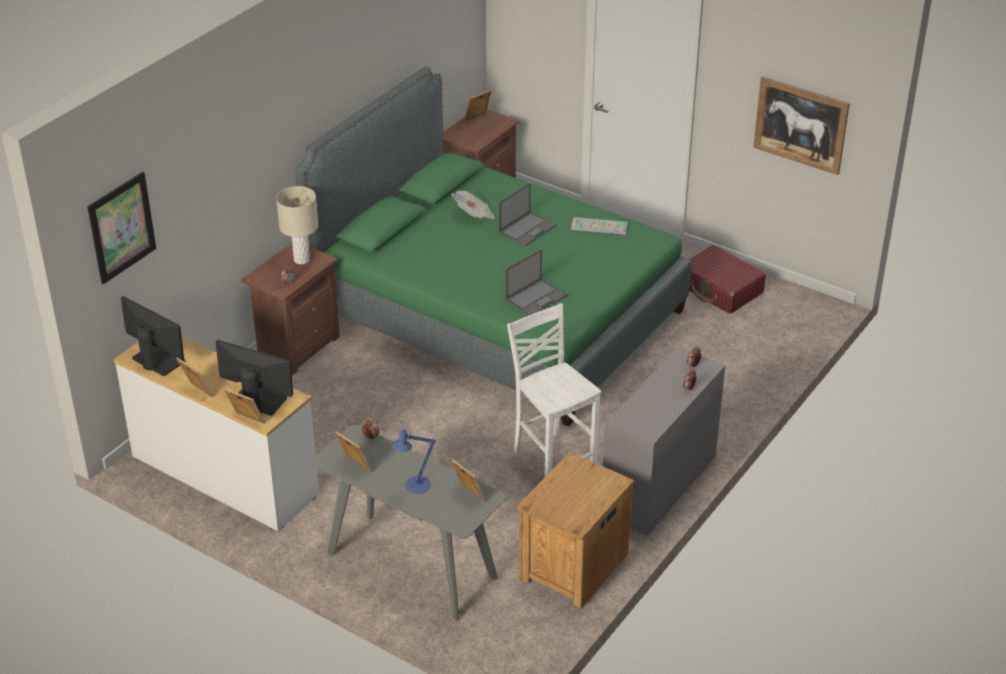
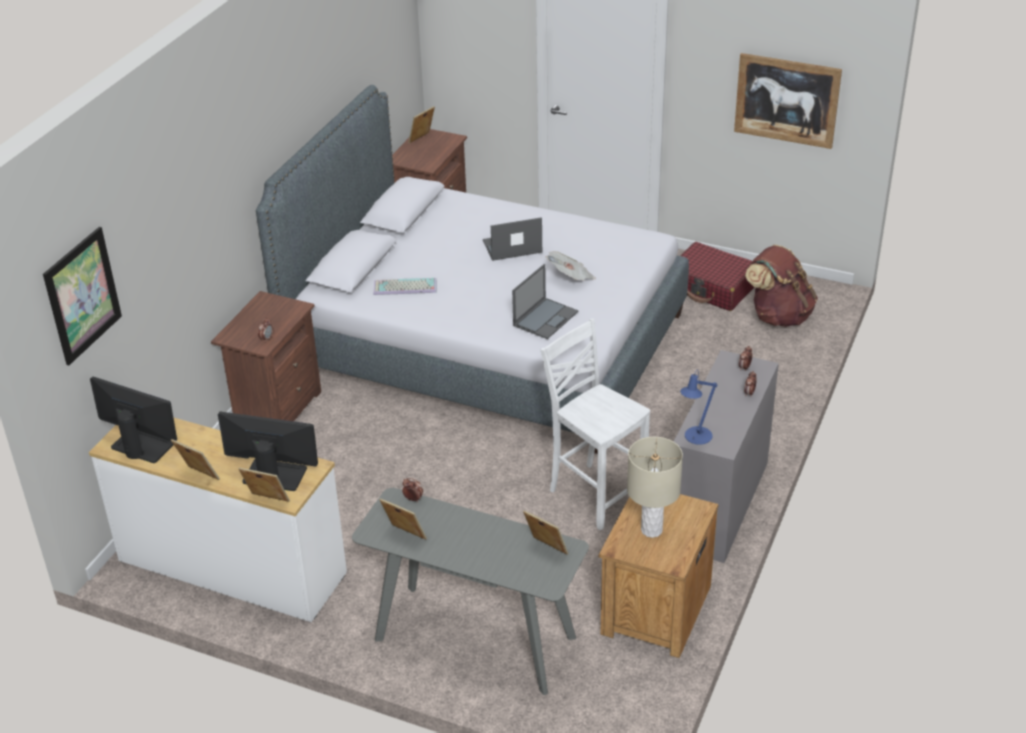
camera: 10 degrees left, 0 degrees up
(301, 259) = (274, 310): beige table lamp -> beige table lamp (651, 530)
(414, 486) = (481, 549): blue table lamp -> blue table lamp (695, 437)
(474, 215) = (449, 239): newspaper -> newspaper (571, 277)
(496, 313) = (485, 343): green bed -> grey bed
(527, 229) = (511, 247): laptop -> laptop turned 135 degrees counterclockwise
(598, 227) = (586, 235): keyboard -> keyboard (404, 288)
(773, 324) = (778, 316): none -> brown backpack

